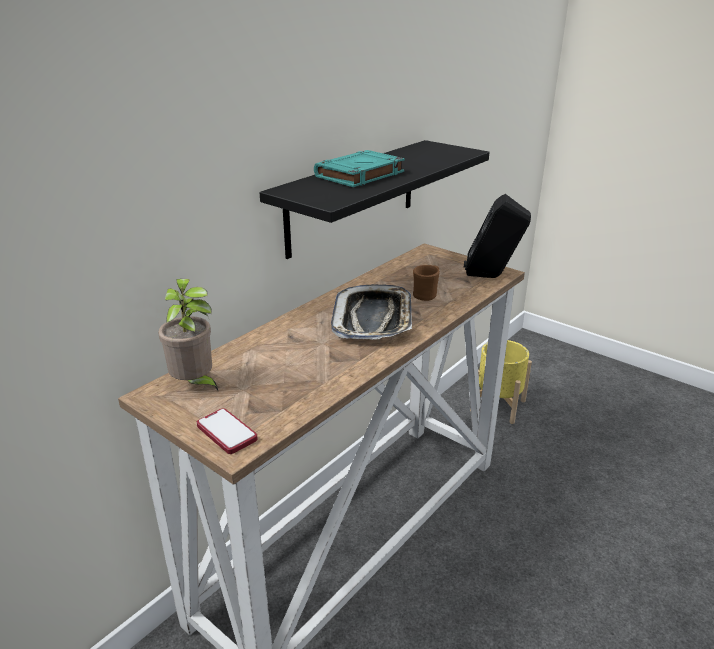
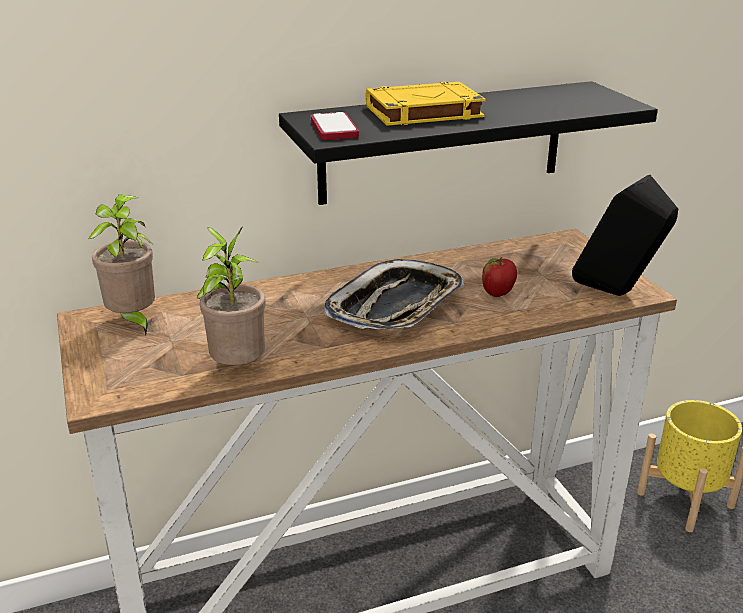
camera: 30 degrees right, 0 degrees up
(226, 432) = (107, 378): phone -> phone (334, 128)
(317, 393) = (237, 368): none -> potted plant
(359, 175) = (422, 112): turquoise book -> yellow book
(427, 295) = (498, 294): brown mug -> apple

